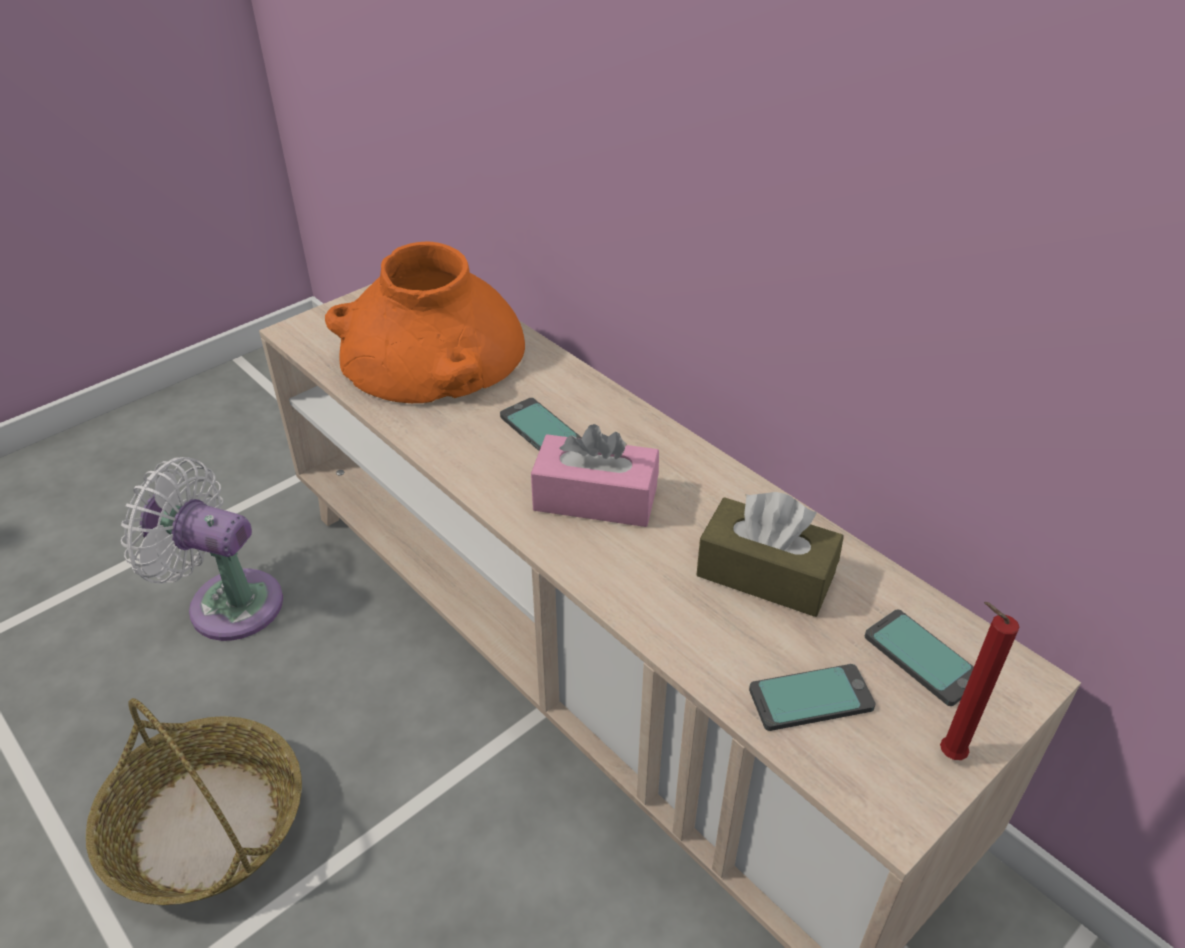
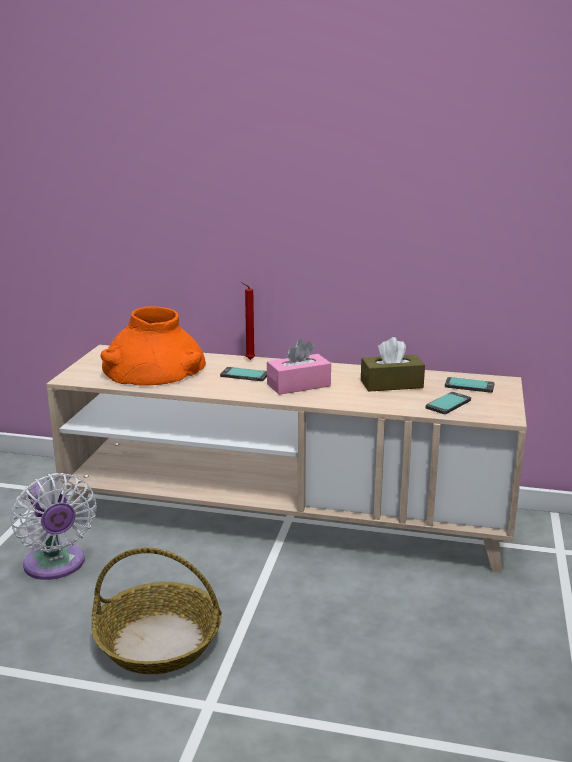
camera: 35 degrees left, 20 degrees down
(227, 602) = (56, 566): white fan -> white fan turned 105 degrees counterclockwise
(946, 753) = (504, 401): red candle -> red candle (248, 359)

